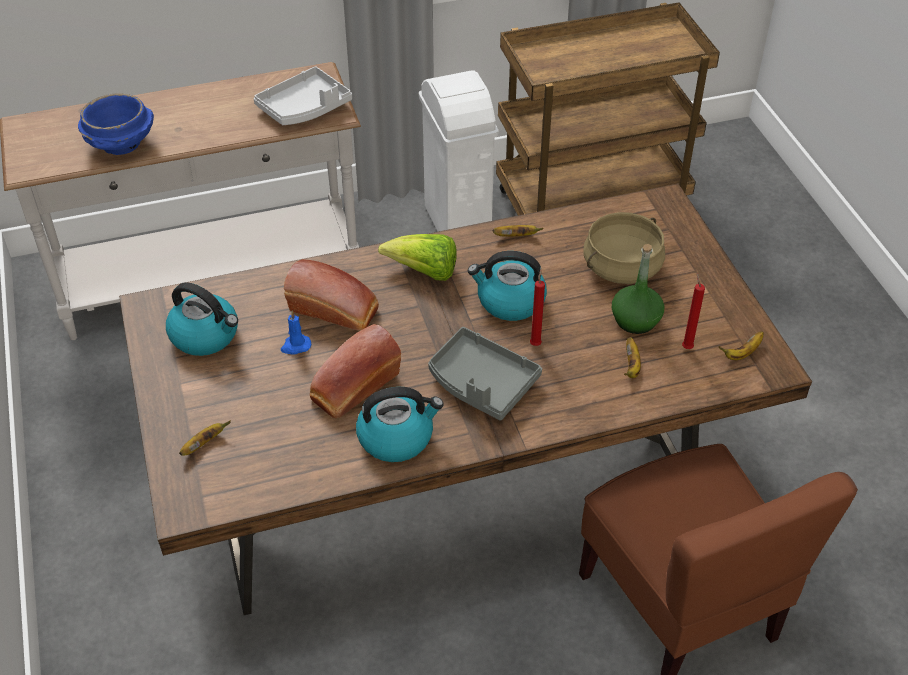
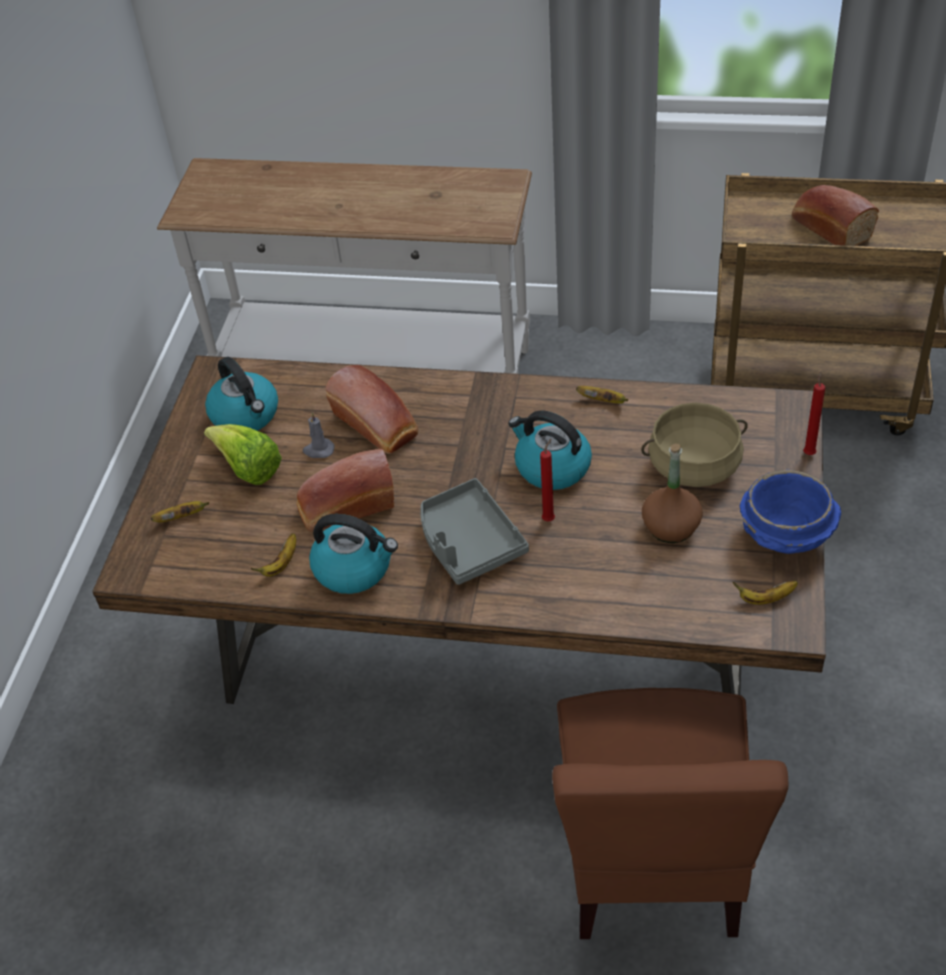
camera: 30 degrees right, 0 degrees up
(121, 145) = (278, 210): blue bowl -> blue bowl (785, 537)
(295, 346) = (318, 450): blue candle -> grey candle
(305, 108) = (470, 212): grey tray -> none
(424, 272) = (485, 412): lettuce -> lettuce (248, 469)
(457, 224) = (651, 378): white trash can -> none
(600, 58) = (829, 228): none -> bread
(631, 366) = (634, 574): banana -> banana (281, 564)
(635, 320) = (671, 527): green bottle -> brown bottle
(686, 346) = (707, 572): red candle -> red candle (809, 452)

